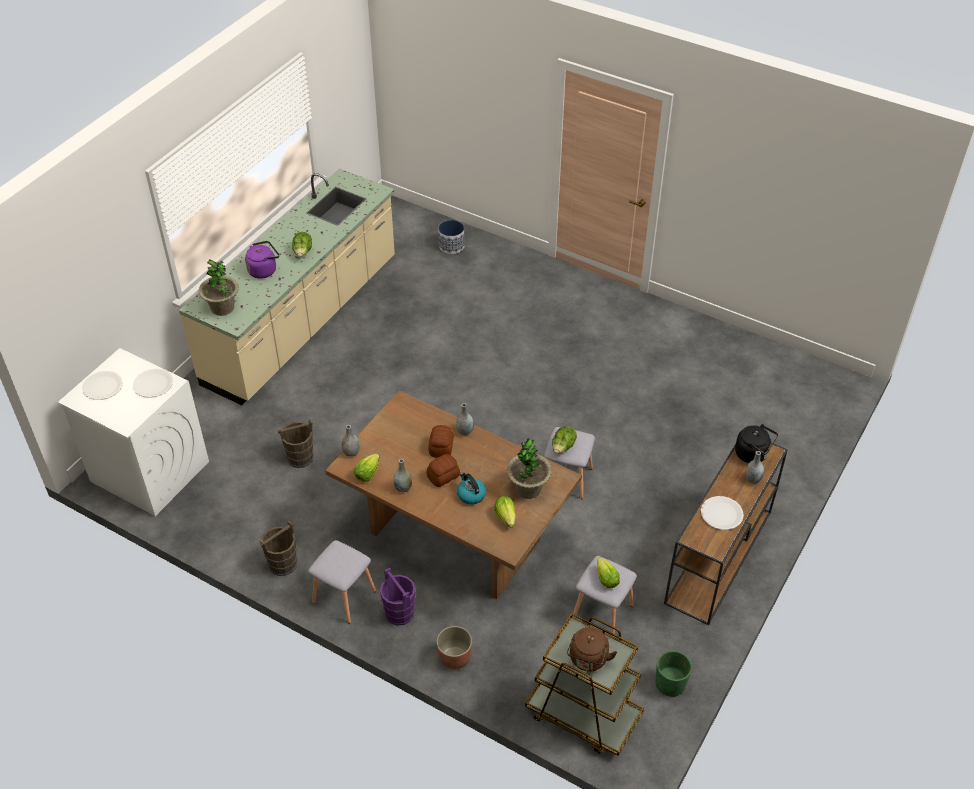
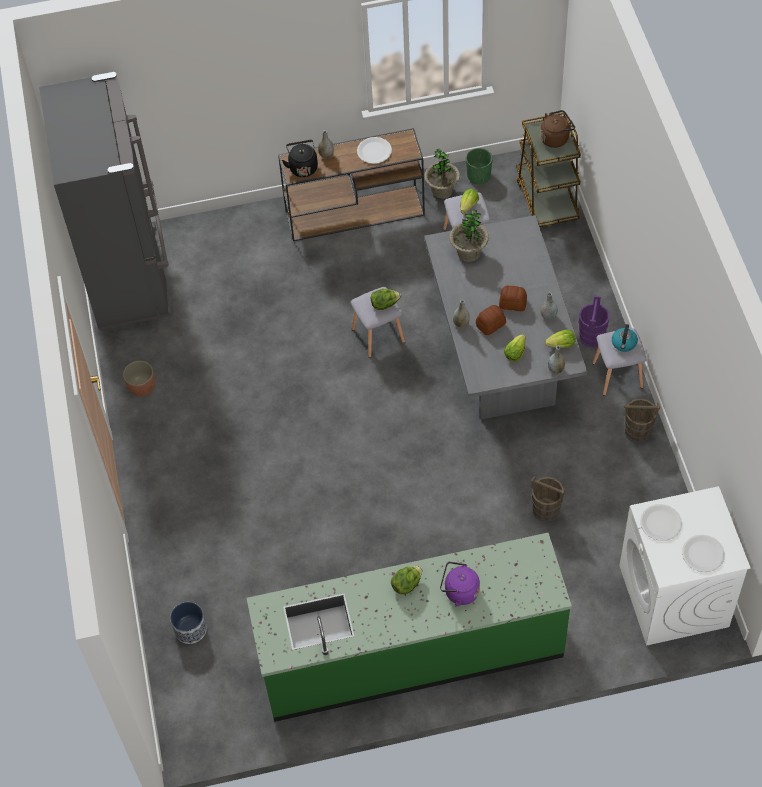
camera: 130 degrees left, 10 degrees up
(222, 308) = (533, 575): potted plant -> potted plant (442, 190)
(303, 321) = (411, 654): beige counter -> green counter
(454, 537) = (502, 357): brown dining table -> grey dining table
(454, 657) = (586, 283): planter -> planter (142, 387)
(471, 495) = (510, 277): kettle -> kettle (624, 343)
(506, 517) = (505, 246): lettuce -> lettuce (515, 353)
(792, 380) = (130, 276): none -> grey fridge

